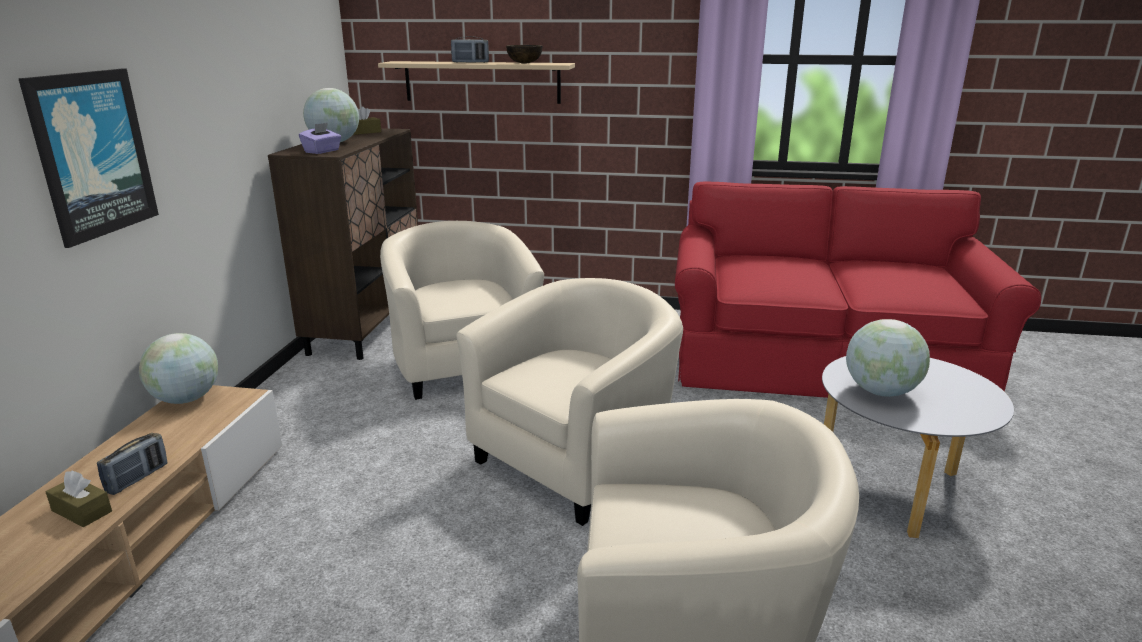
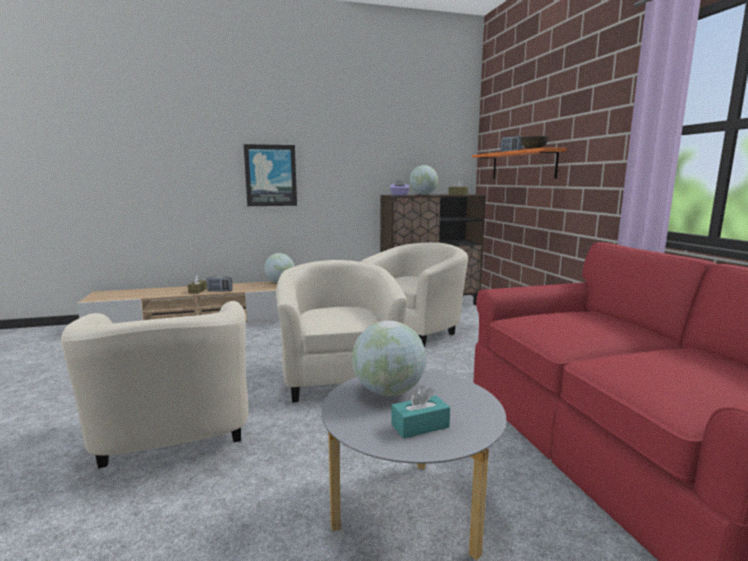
camera: 65 degrees right, 10 degrees down
(482, 82) = (522, 165): beige shelf -> orange shelf
(577, 461) = (339, 376): beige armchair -> beige armchair turned 120 degrees counterclockwise
(954, 394) = (420, 426): none -> turquoise tissue box

